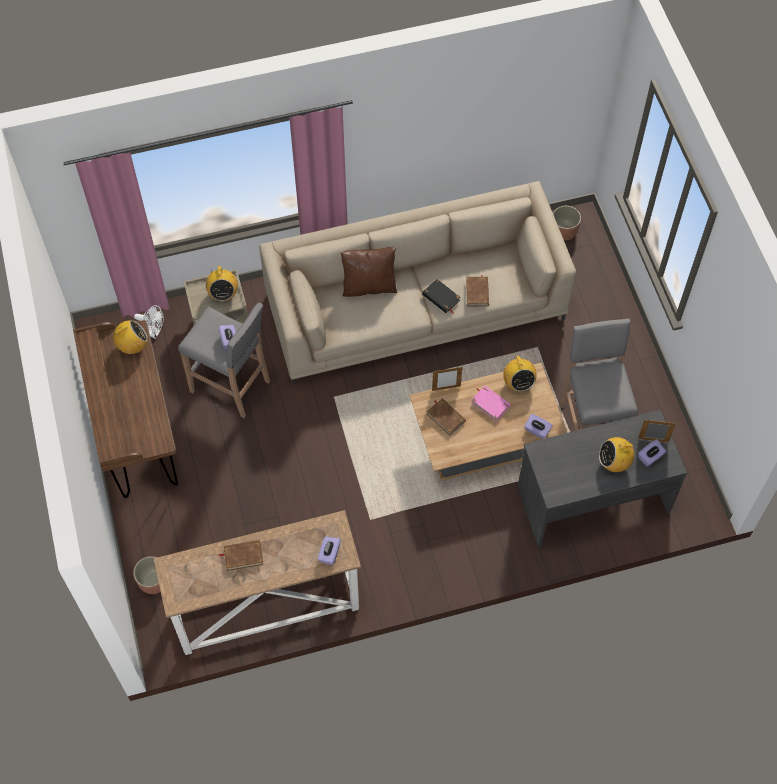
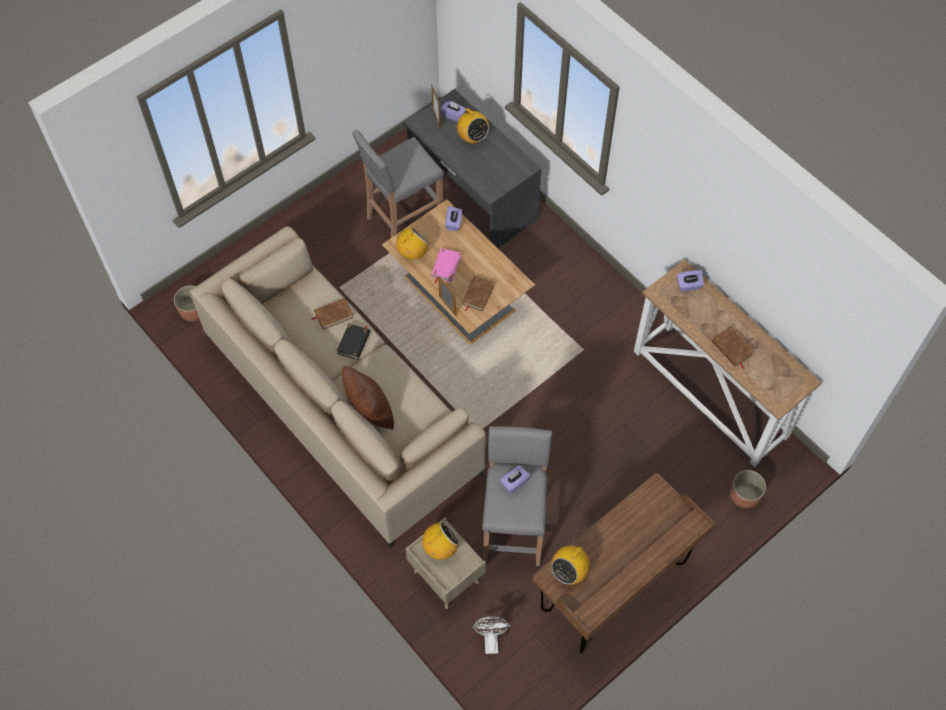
camera: 115 degrees left, 0 degrees up
(133, 346) = (569, 571): radio -> radio turned 90 degrees counterclockwise

